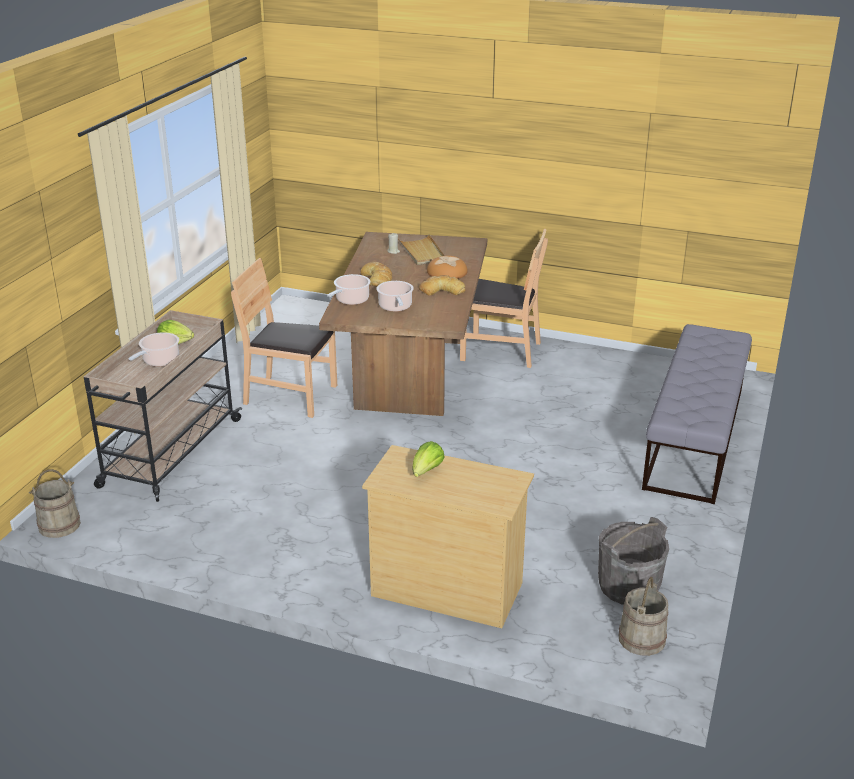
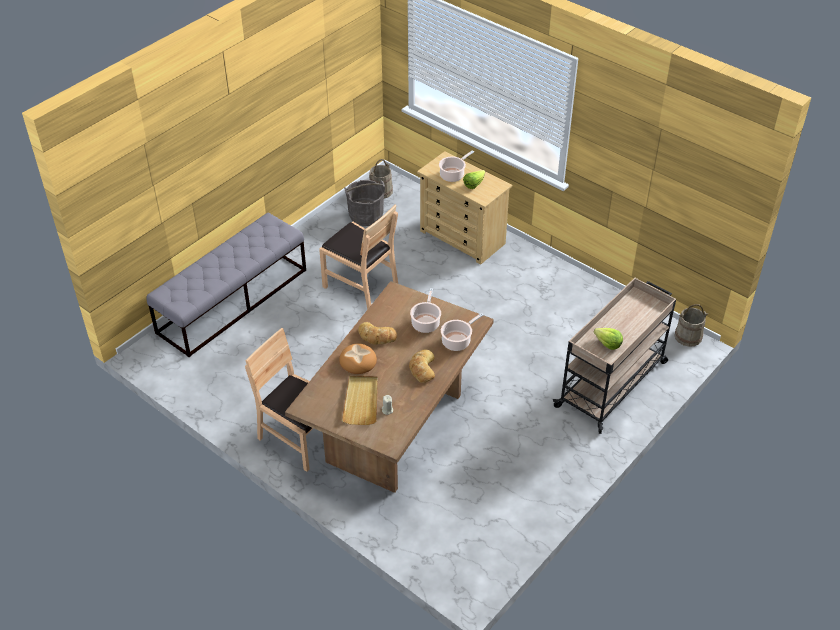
camera: 160 degrees left, 15 degrees up
(159, 361) = (621, 323): cooking pot -> cooking pot (453, 175)
(290, 395) = (506, 426): brown chair -> brown chair (361, 285)

